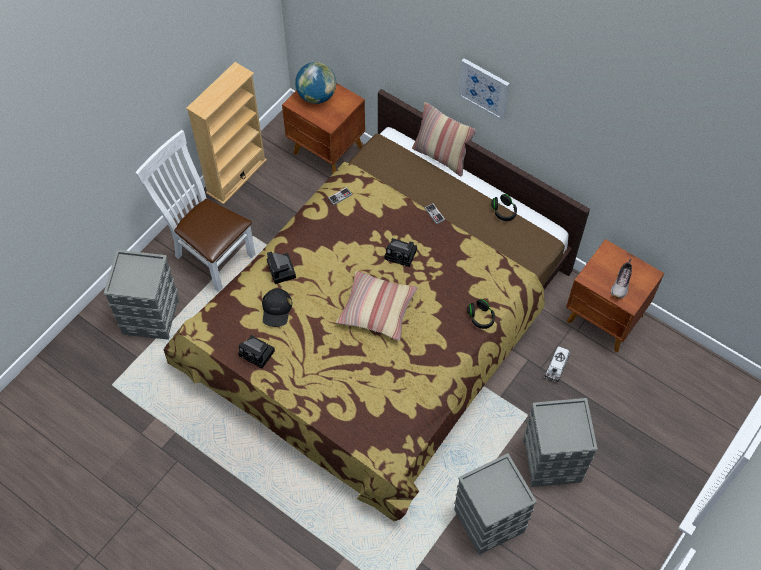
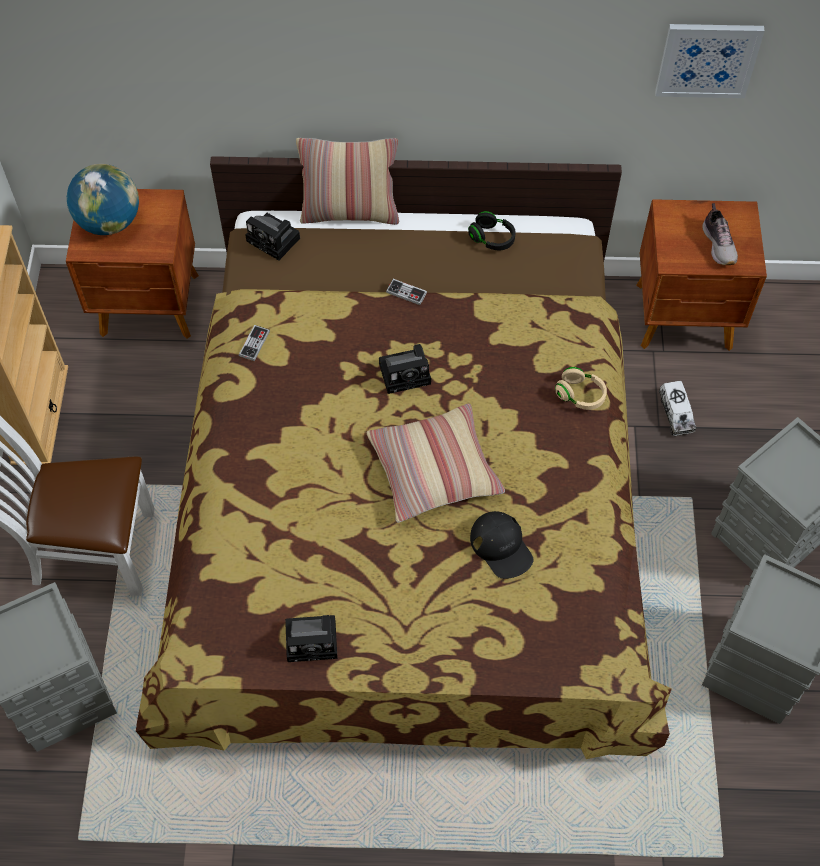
camera: 35 degrees left, 0 degrees up
(276, 309) = (290, 558): black cap -> black cap (501, 547)
(282, 271) = (254, 498): camera -> camera (275, 240)
(481, 317) = (580, 395): black headphones -> beige headphones
(484, 88) = (401, 59): picture -> picture (707, 59)

